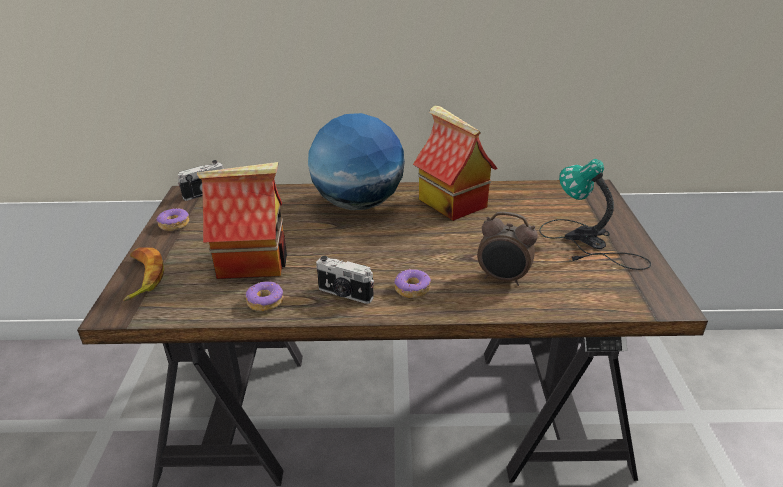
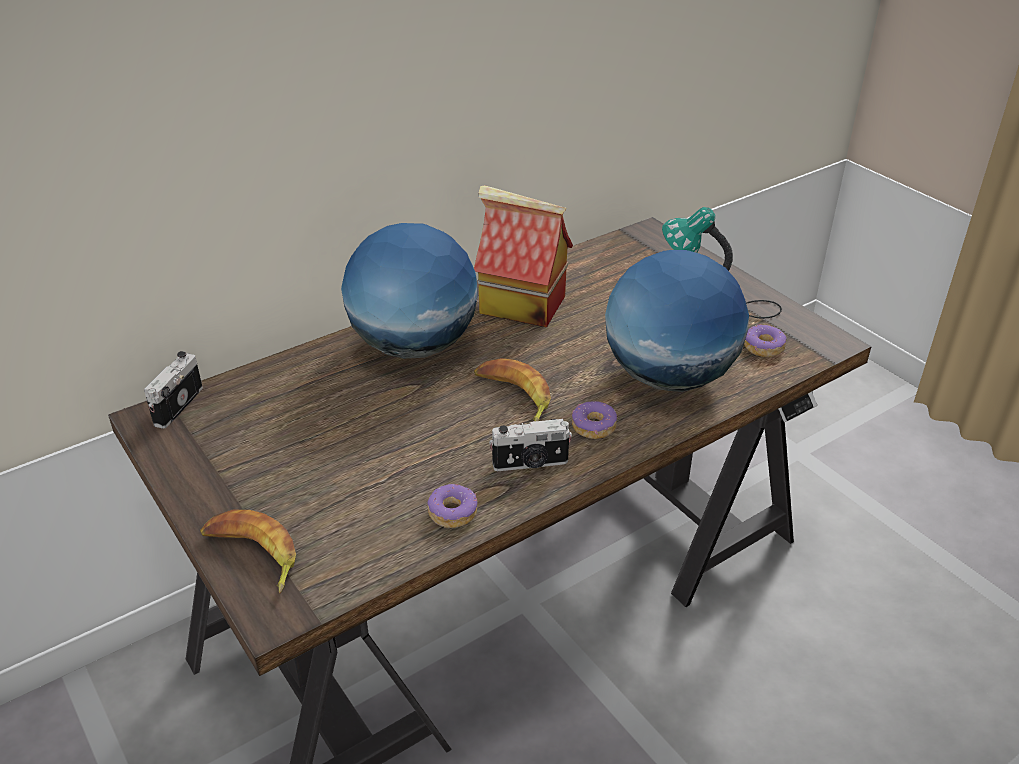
camera: 35 degrees left, 5 degrees up
(174, 224) = (196, 468): donut -> donut (763, 347)
(254, 261) = (375, 471): toy house -> none
(382, 252) = (513, 396): none -> banana
(503, 279) = (668, 377): alarm clock -> globe

